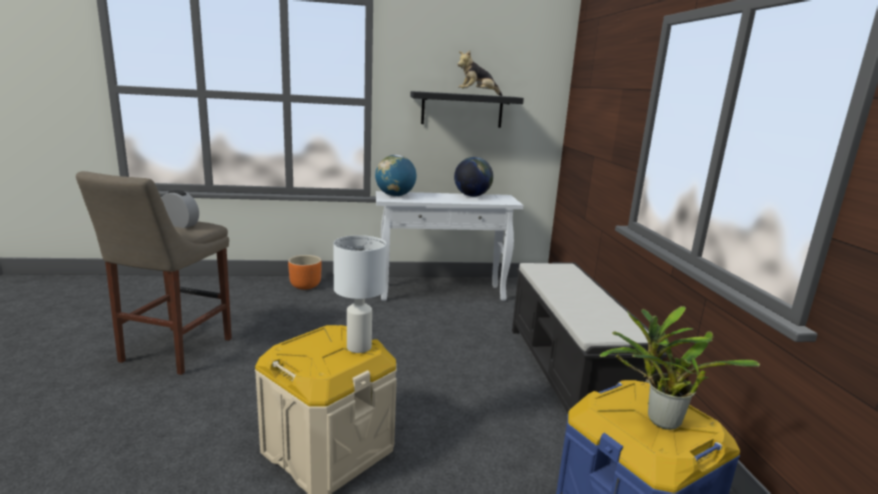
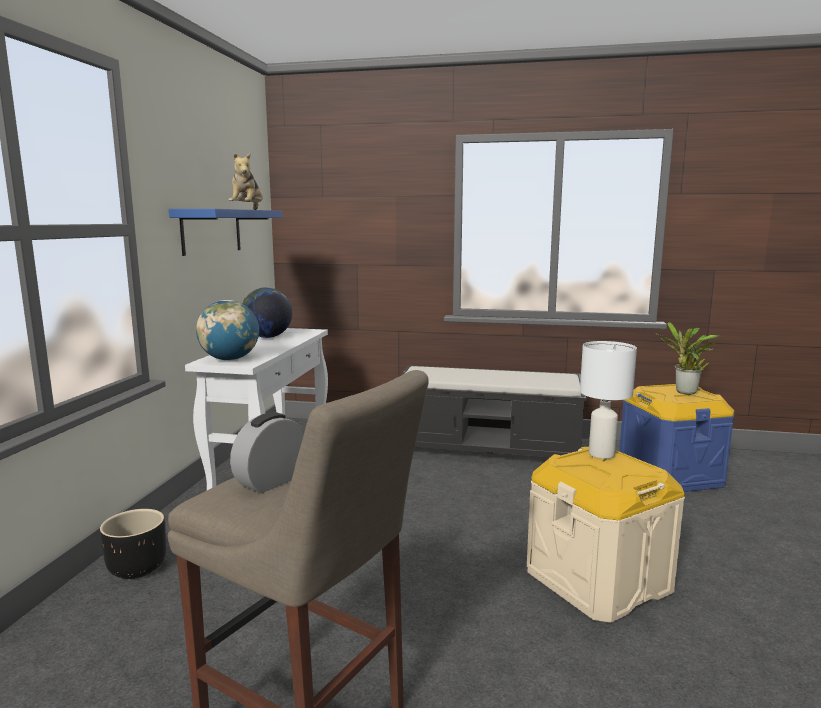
camera: 70 degrees left, 5 degrees down
(306, 286) = (138, 568): orange planter -> black planter
(462, 110) = (211, 231): black shelf -> blue shelf

